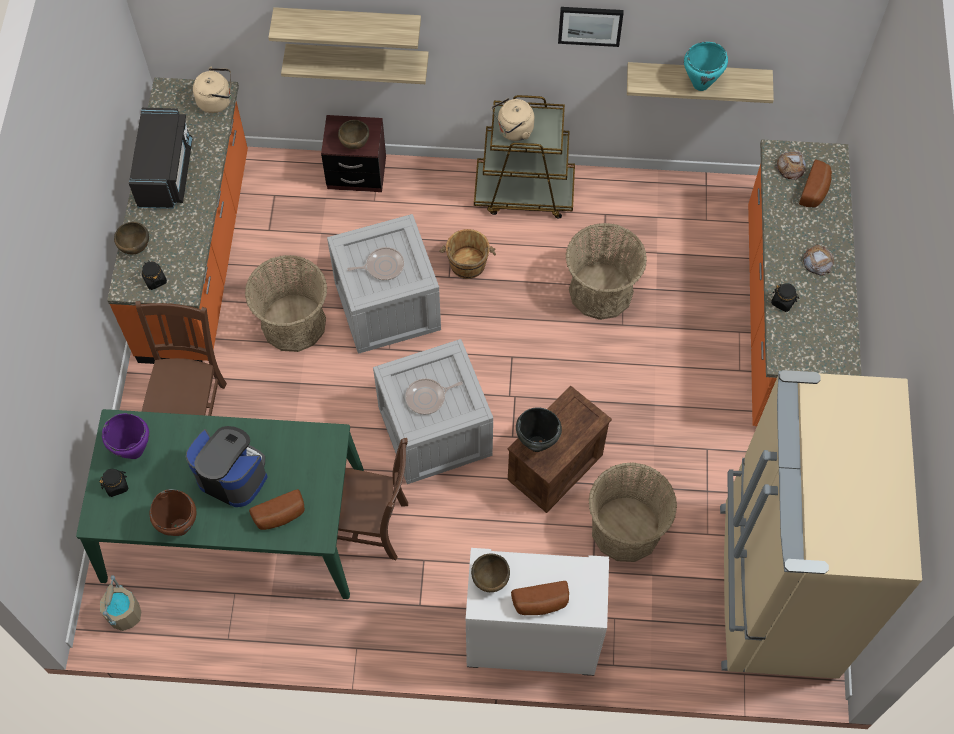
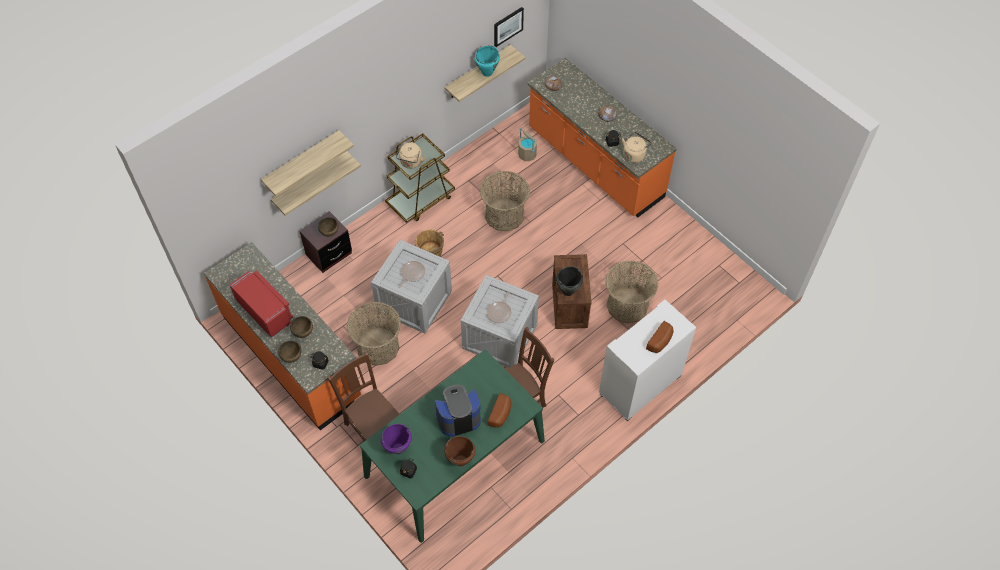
camera: 45 degrees left, 5 degrees down
(124, 614) = (449, 545): beige bucket -> beige bucket (527, 154)
(165, 172) = (265, 311): black microwave -> red microwave
(217, 101) = (251, 258): beige kettle -> beige kettle (634, 154)
(490, 580) = (630, 351): brown bowl -> brown bowl (303, 333)
(590, 25) = (422, 77): picture -> picture (508, 26)
(773, 591) = (711, 277): beige fridge -> none
(815, 191) = (574, 86): bread -> none

